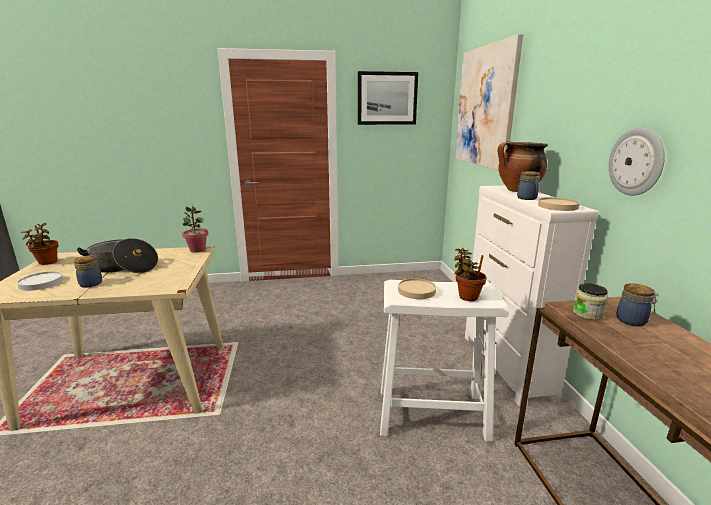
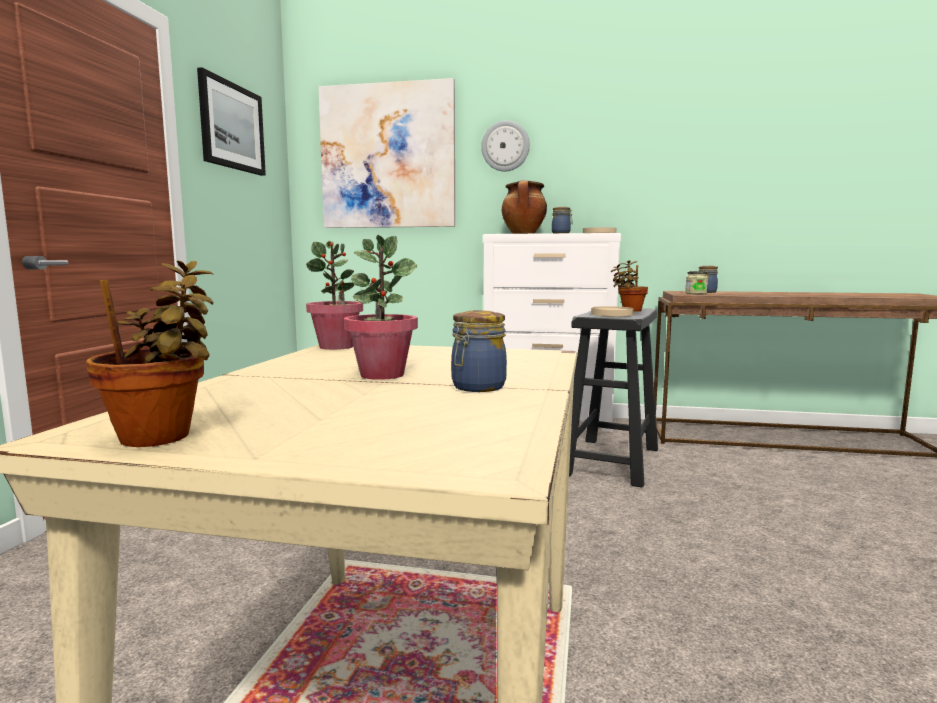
camera: 70 degrees left, 10 degrees down
(41, 283) = (412, 423): white plate -> none
(123, 267) = (382, 375): cooking pot -> potted plant
(431, 413) = (611, 461): white stool -> black stool
(636, 162) = (637, 192): wall clock -> wall clock (505, 146)

